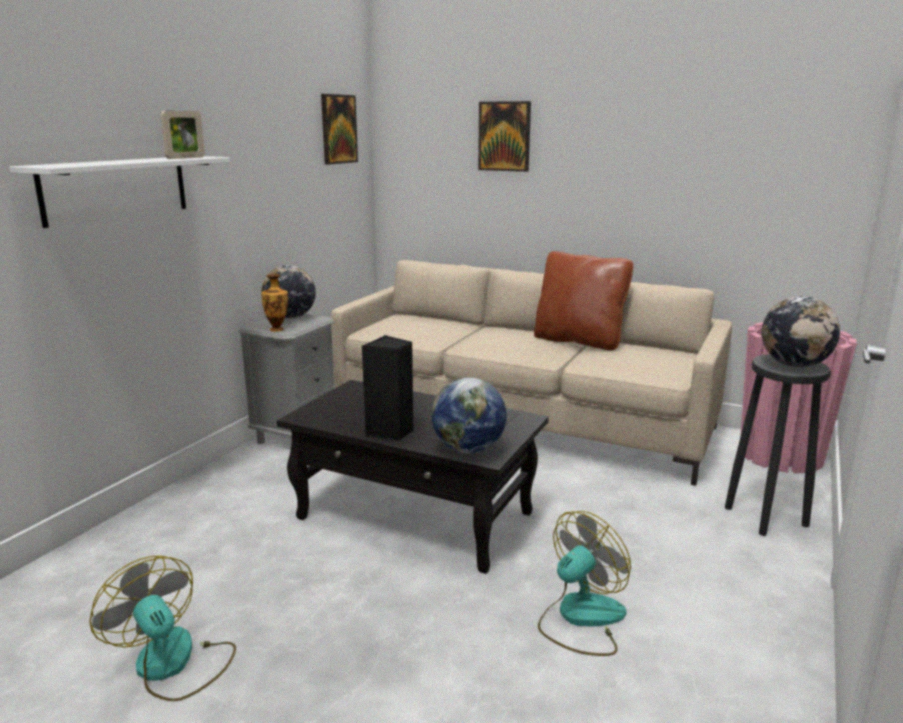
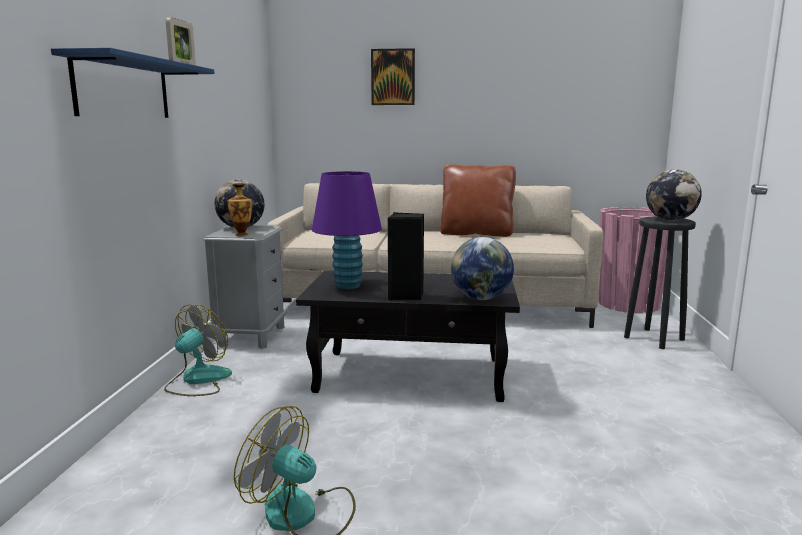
camera: 20 degrees left, 5 degrees down
(116, 189) = (123, 89): white shelf -> blue shelf
(338, 129) = (252, 68): picture -> none
(347, 408) = (348, 286): none -> purple table lamp
(580, 618) = (597, 416): fan -> fan (198, 380)

